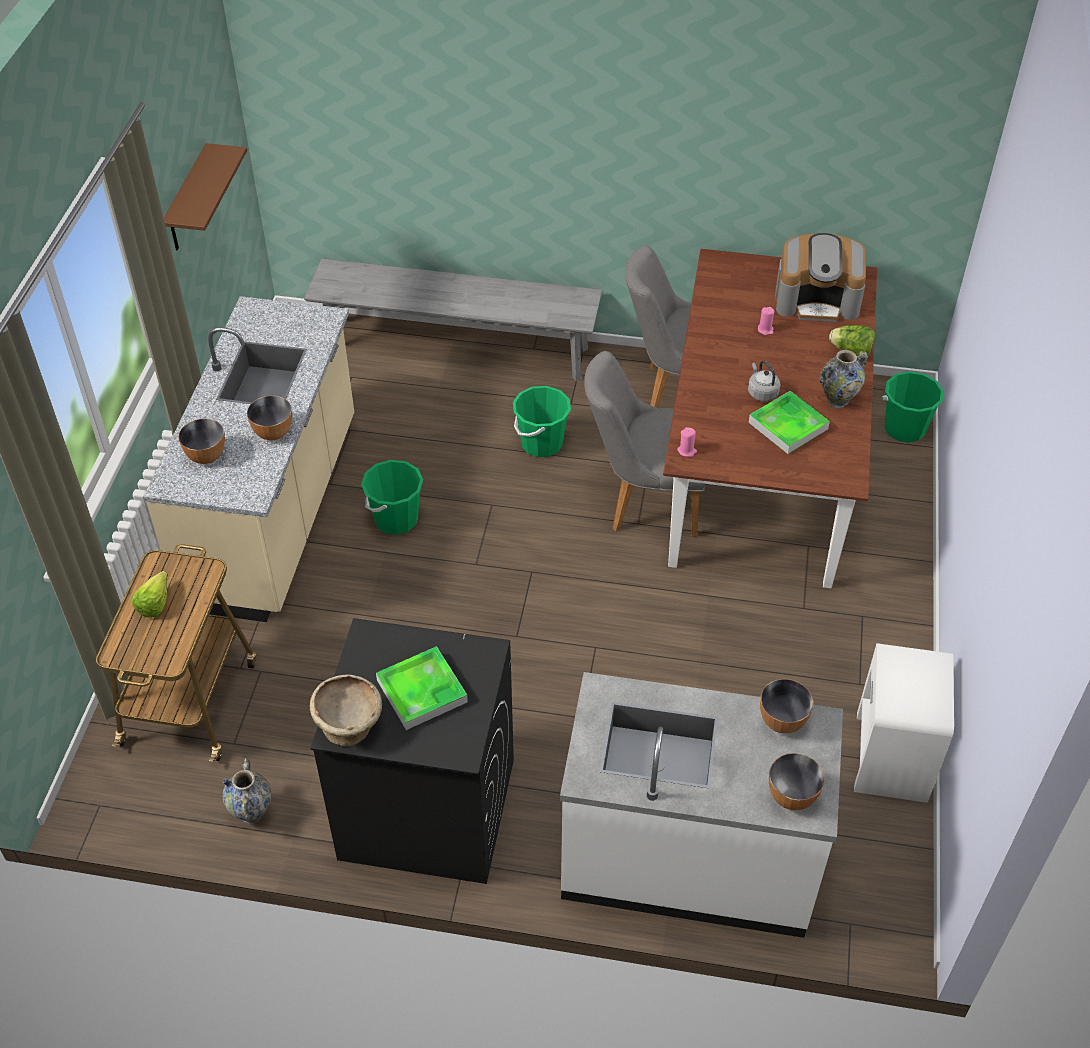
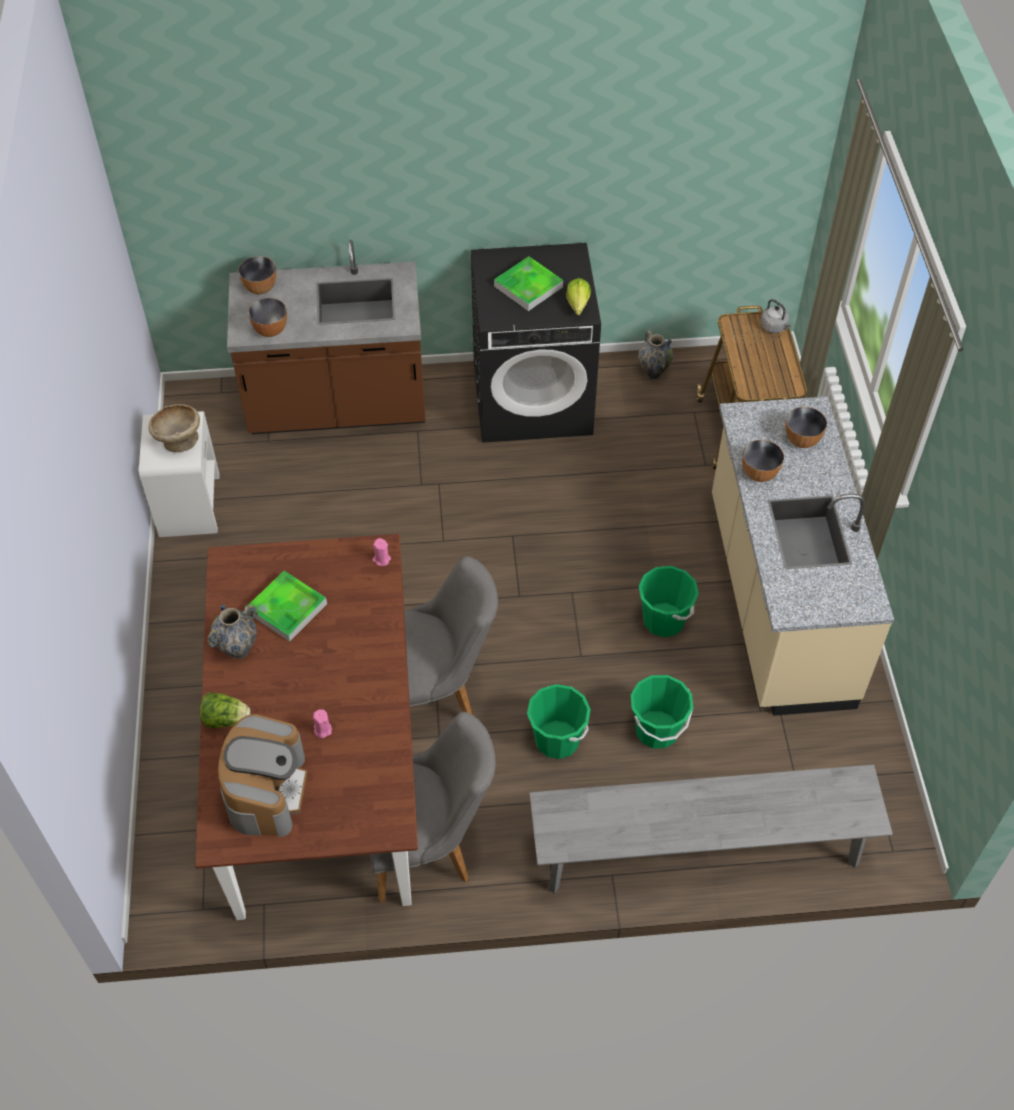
camera: 165 degrees right, 5 degrees up
(157, 601) = (771, 360): lettuce -> lettuce (577, 307)
(188, 201) = (963, 552): brown shelf -> none
(350, 726) = (567, 258): beige bowl -> beige bowl (178, 441)
(688, 858) = (337, 407): white counter -> brown counter
(761, 392) = (317, 643): grey kettle -> grey kettle (774, 327)
(817, 300) = (266, 789): coffee machine -> coffee machine turned 105 degrees clockwise
(904, 429) = (165, 854): green bucket -> green bucket (657, 730)

